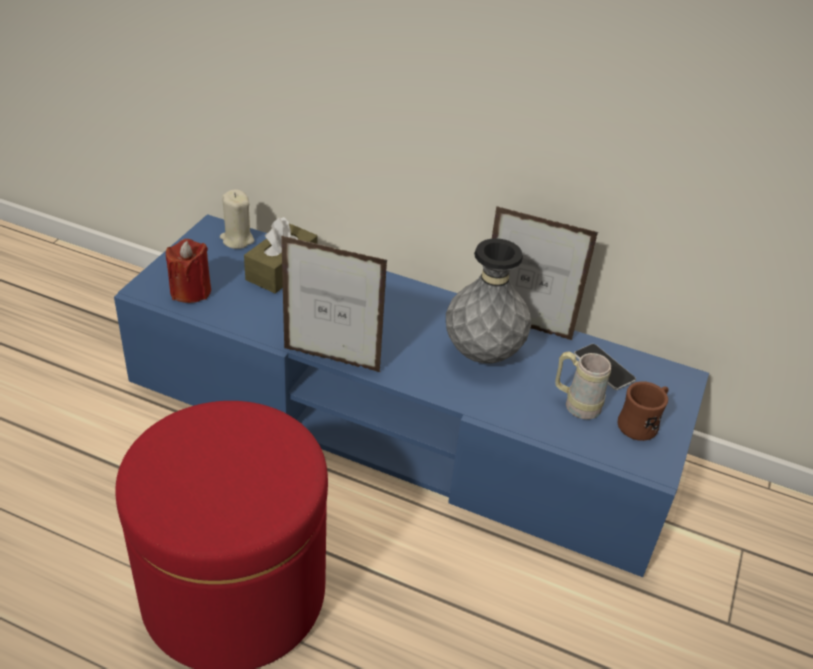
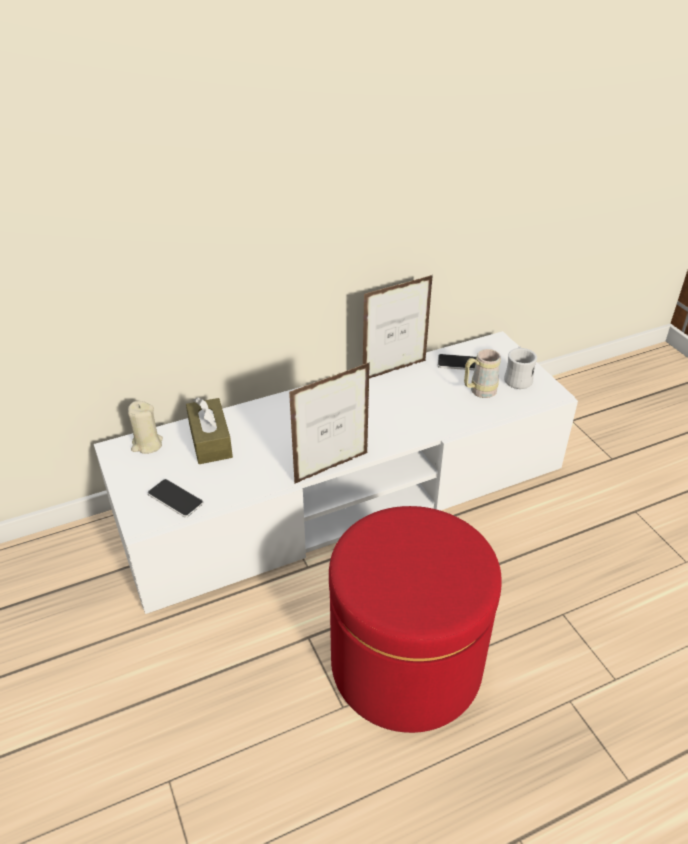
camera: 45 degrees left, 0 degrees up
(190, 291) = (175, 499): red candle -> phone
(398, 422) = (344, 494): blue tv stand -> white tv stand
(482, 354) = (399, 401): grey vase -> none
(641, 424) = (517, 378): brown mug -> white mug

